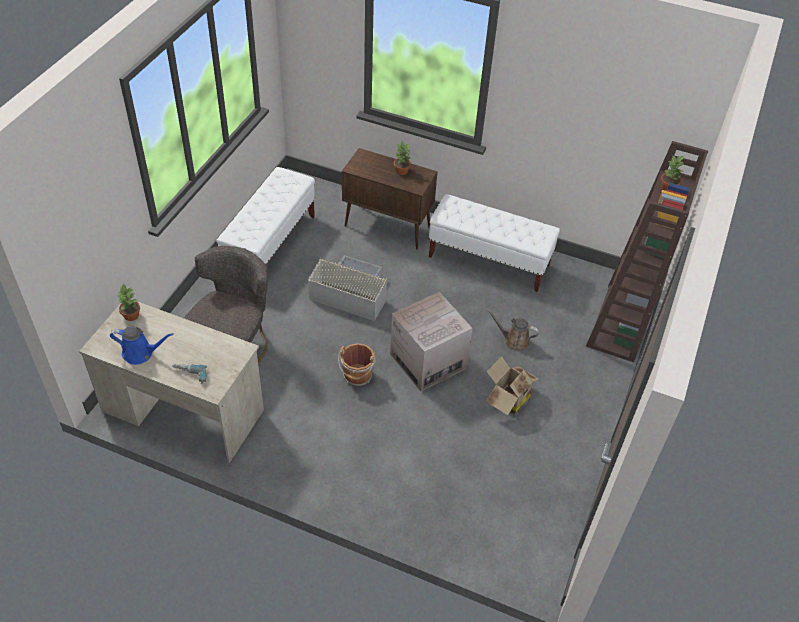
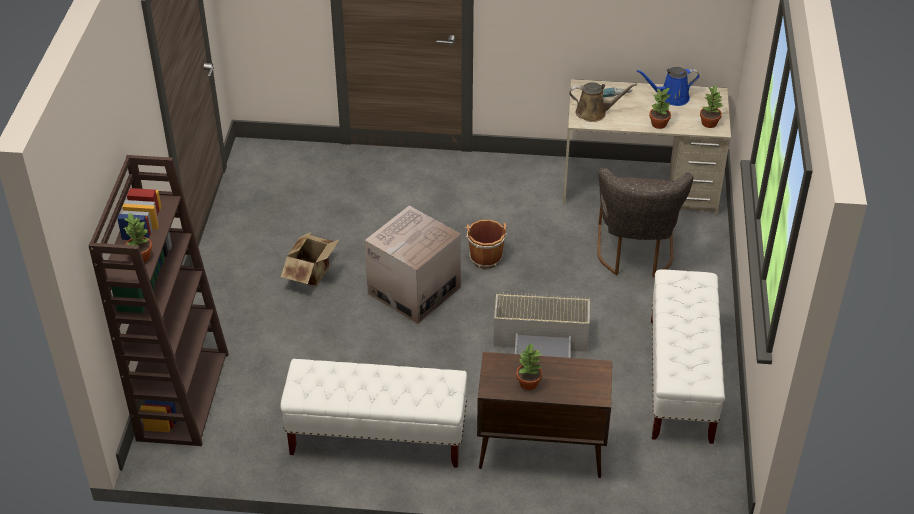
camera: 165 degrees right, 5 degrees down
(175, 326) = (659, 124): none -> potted plant
(514, 340) = (319, 338): brown watering can -> brown watering can (594, 113)

